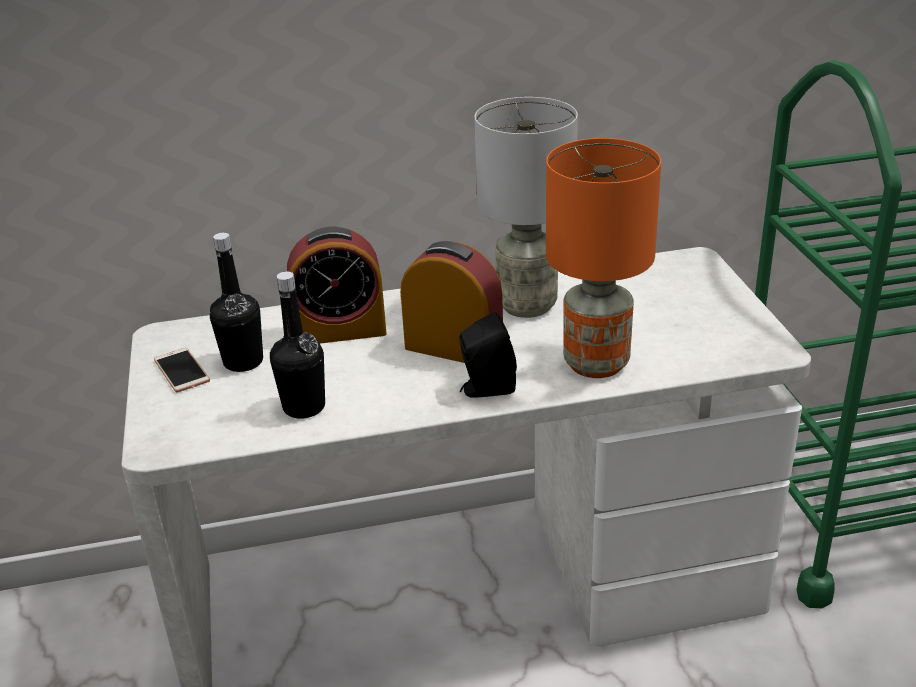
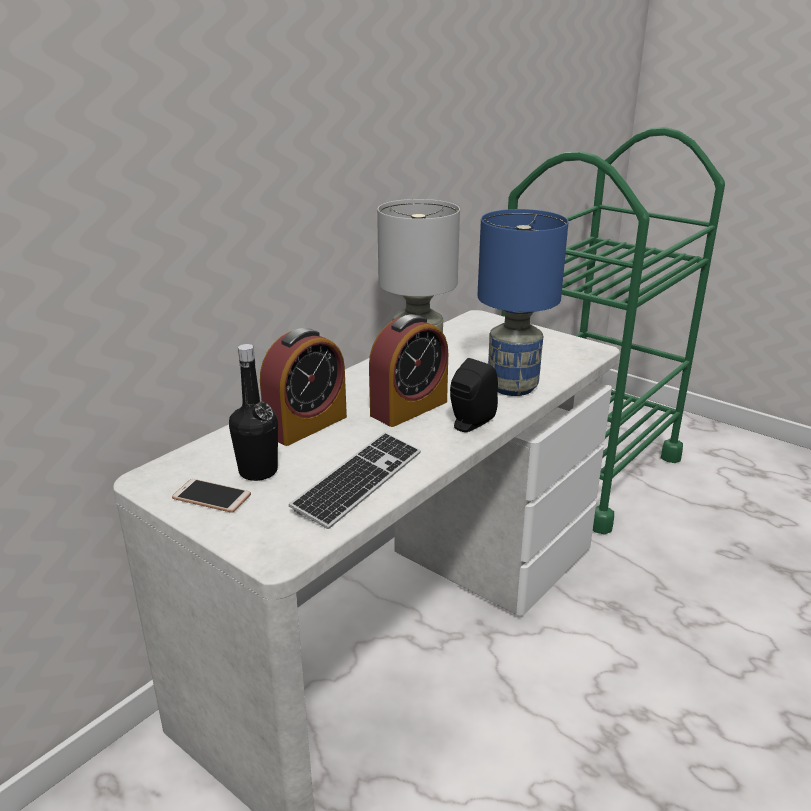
camera: 40 degrees left, 5 degrees down
(304, 407) = (359, 481): black bottle -> keyboard
(454, 348) = (409, 408): alarm clock -> alarm clock turned 150 degrees clockwise
(597, 364) = (513, 387): orange table lamp -> blue table lamp

